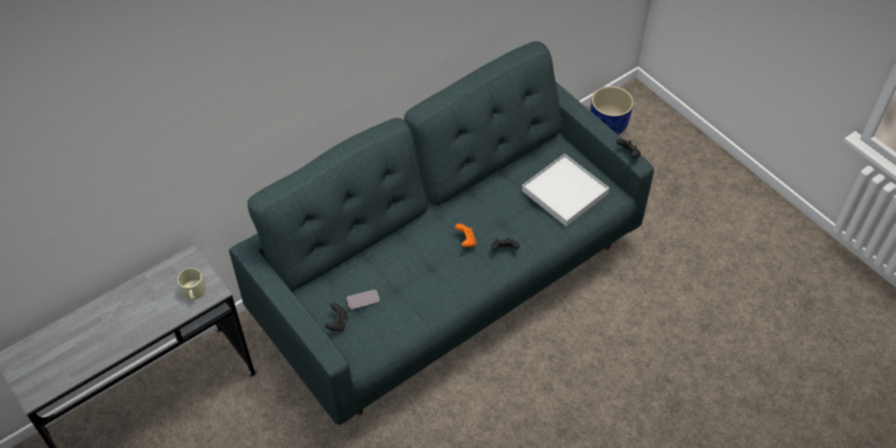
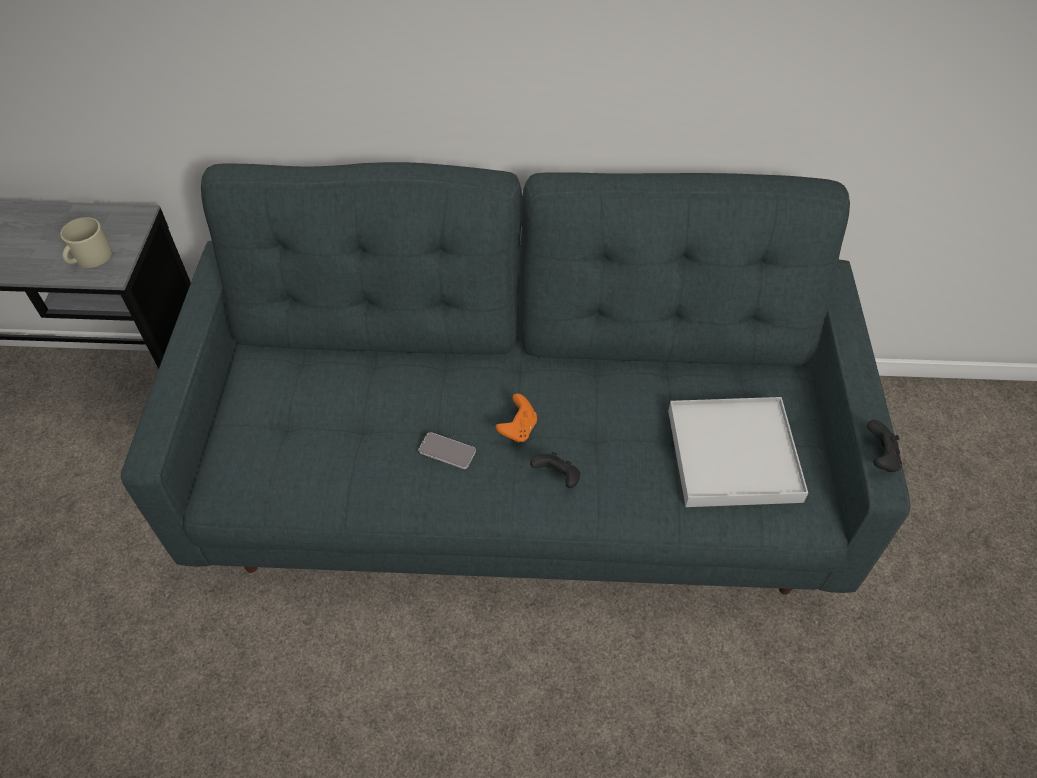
camera: 40 degrees right, 0 degrees up
(337, 323) = (244, 422): black game controller -> none
(363, 300) = (306, 414): phone -> phone (447, 451)
(608, 125) = (939, 421): blue planter -> none

